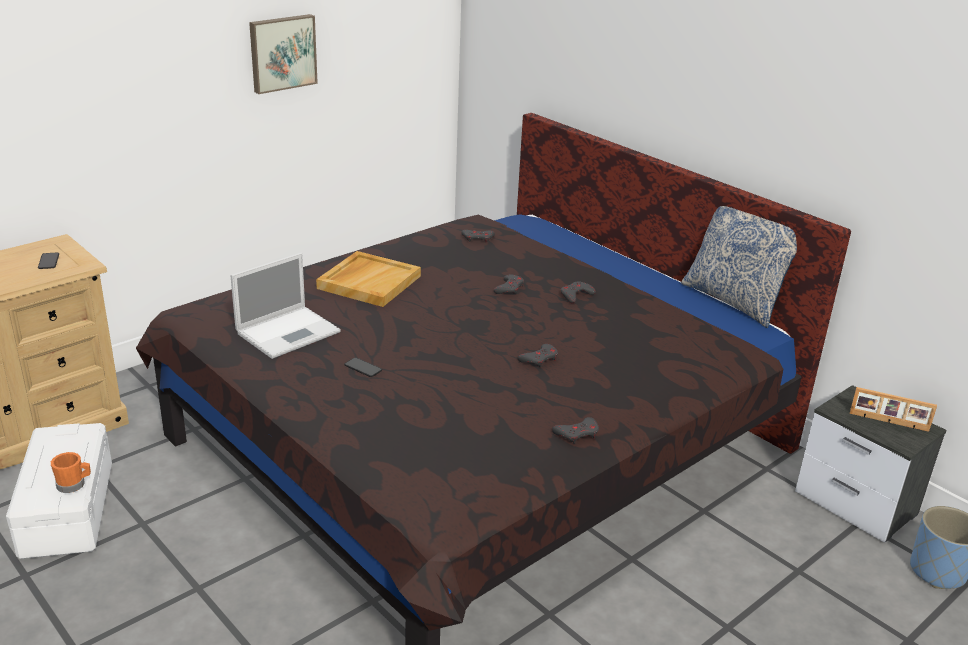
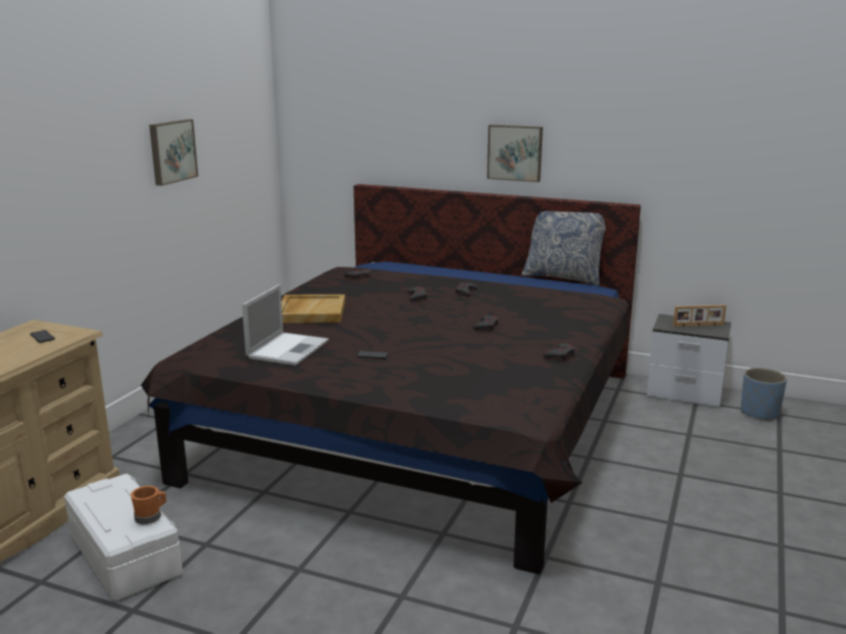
camera: 25 degrees left, 10 degrees down
(708, 116) = (515, 152): none -> picture

